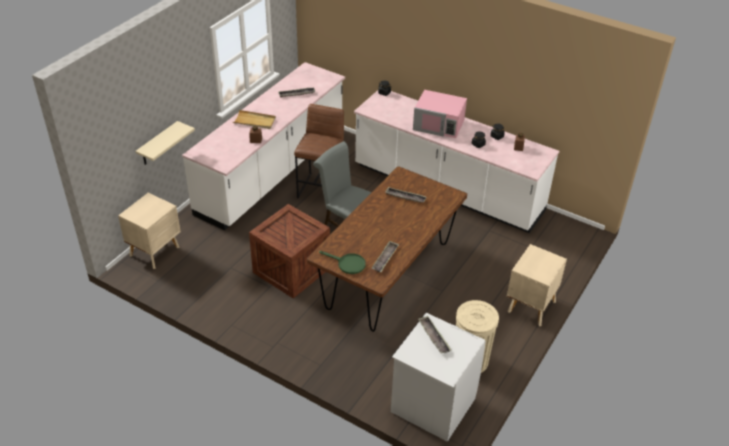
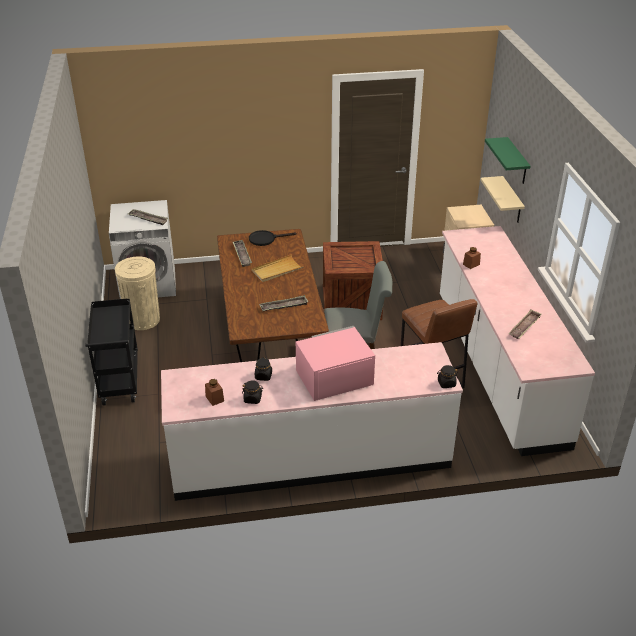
camera: 140 degrees right, 5 degrees down
(151, 111) = (517, 161): none -> green shelf
(254, 121) = (504, 279): beige tray -> beige tray (277, 270)
(347, 264) = (265, 239): green frying pan -> black frying pan
(530, 306) = (120, 384): beige nightstand -> black cart

